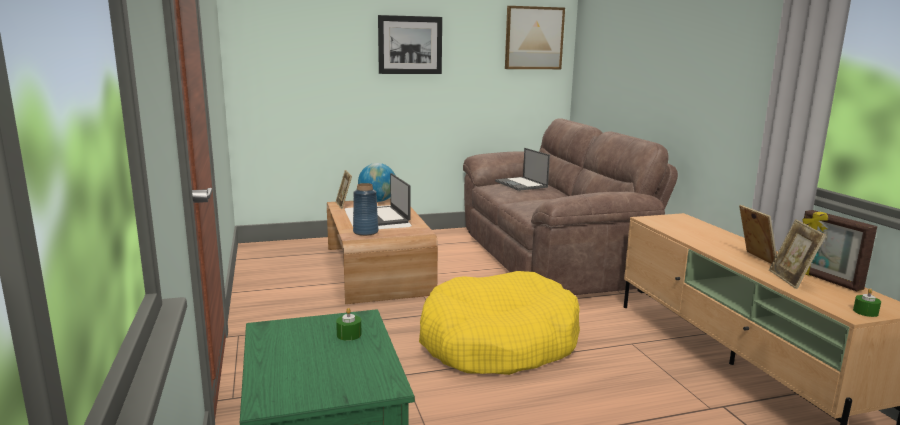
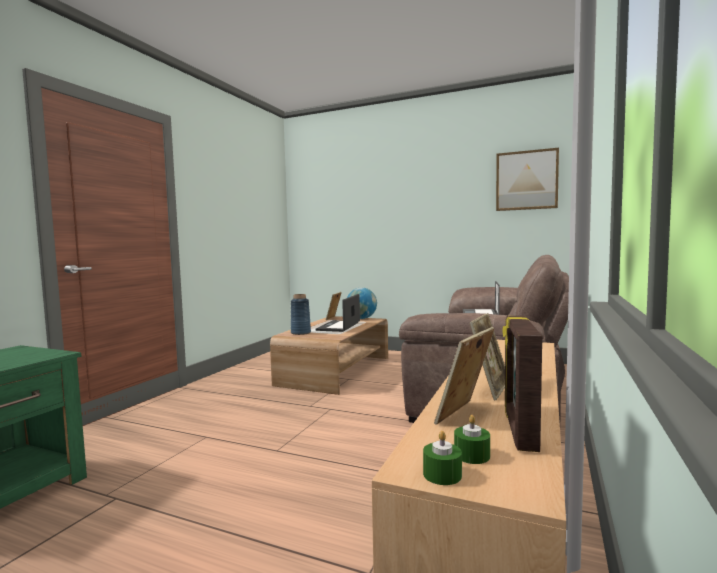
camera: 40 degrees right, 10 degrees down
(349, 334) = (21, 359): green candle -> green candle (472, 455)
(410, 45) = (410, 196): picture -> none
(498, 342) = (309, 437): yellow dog bed -> none

